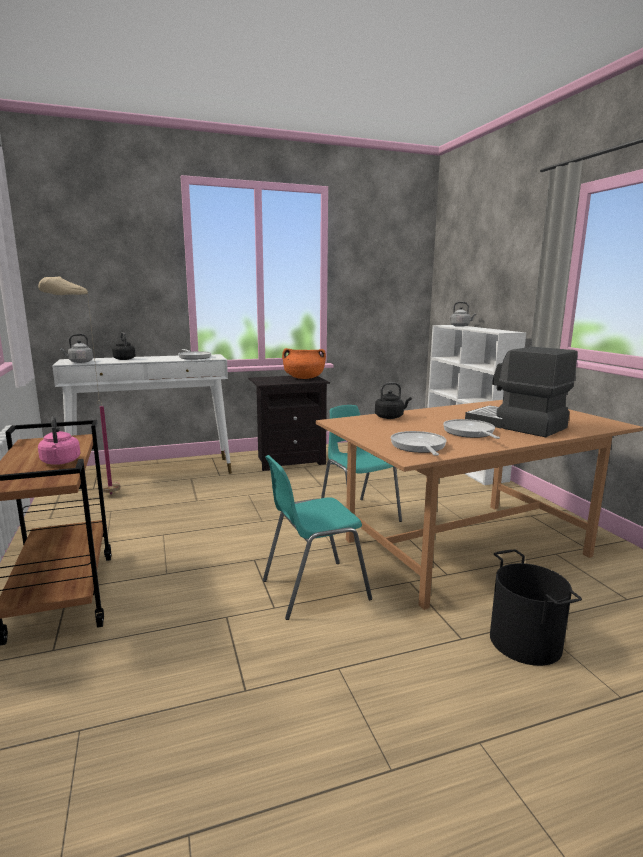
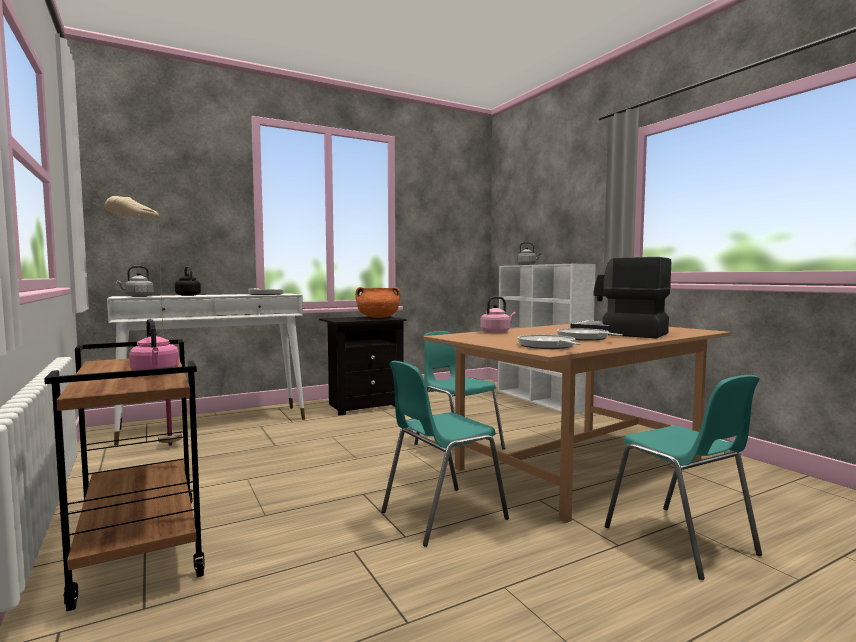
camera: 10 degrees left, 10 degrees down
(390, 417) = (496, 332): black kettle -> pink kettle
(524, 641) = (681, 541): black bucket -> turquoise chair

